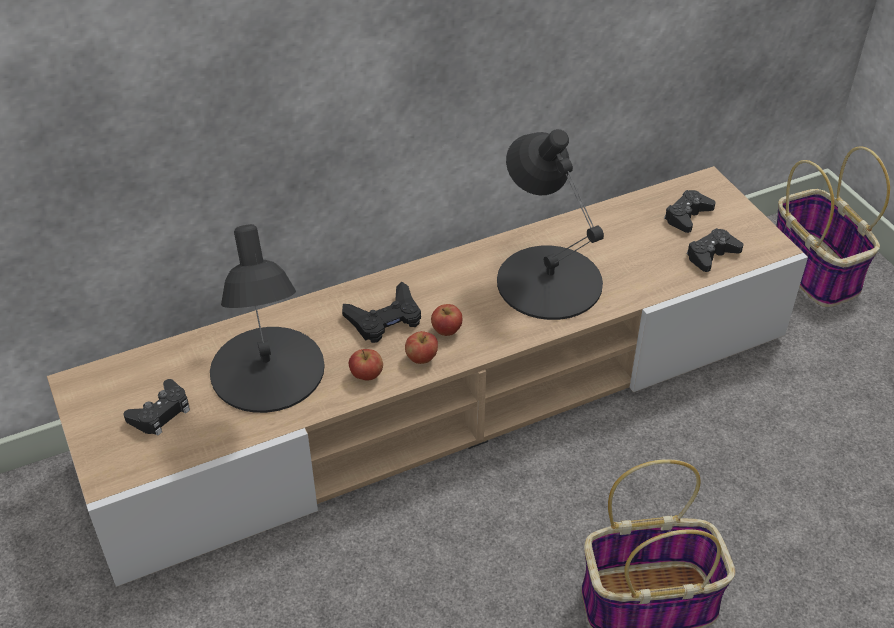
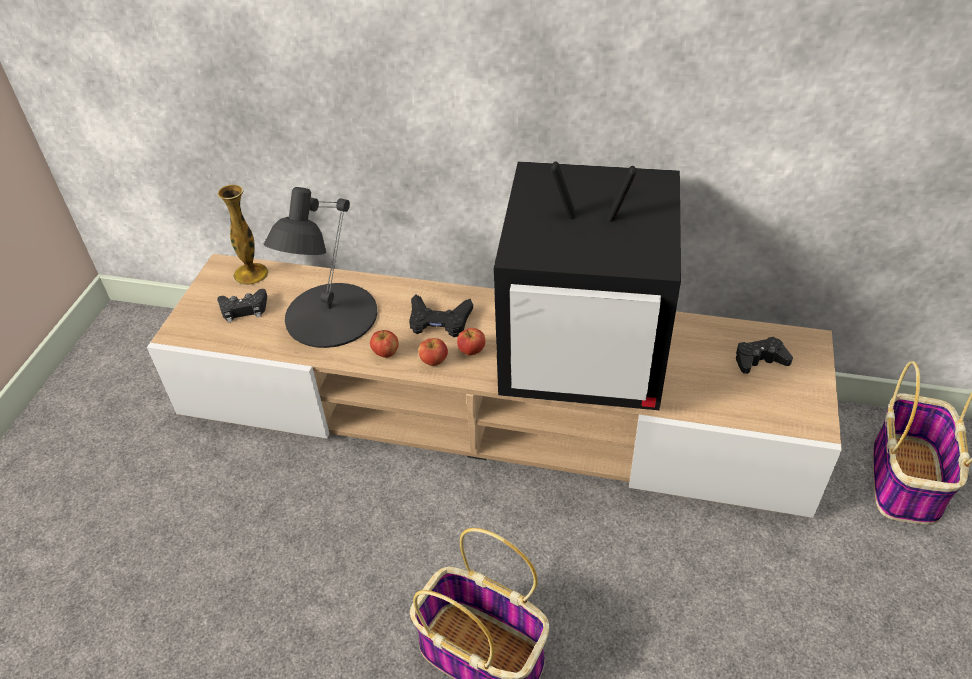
camera: 40 degrees right, 0 degrees up
(124, 374) = (251, 274): none -> vase
(549, 281) = (586, 354): black table lamp -> television
(711, 255) = (747, 402): black game controller -> none

